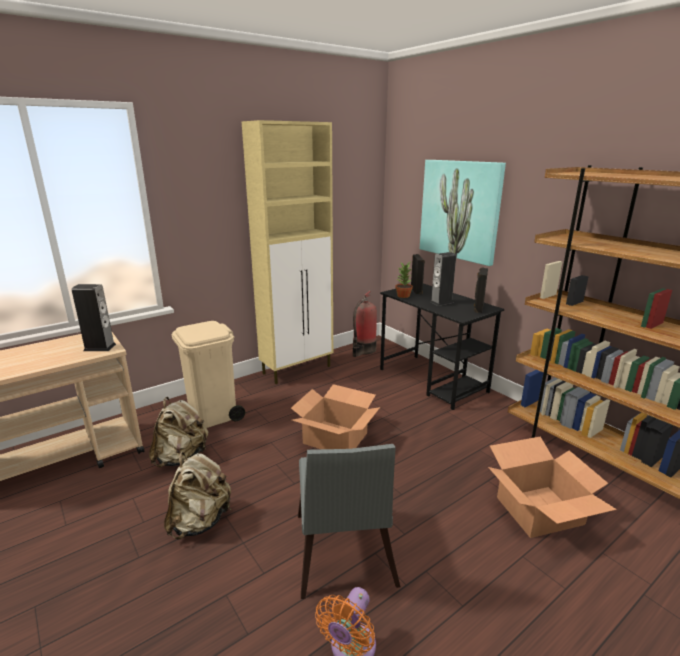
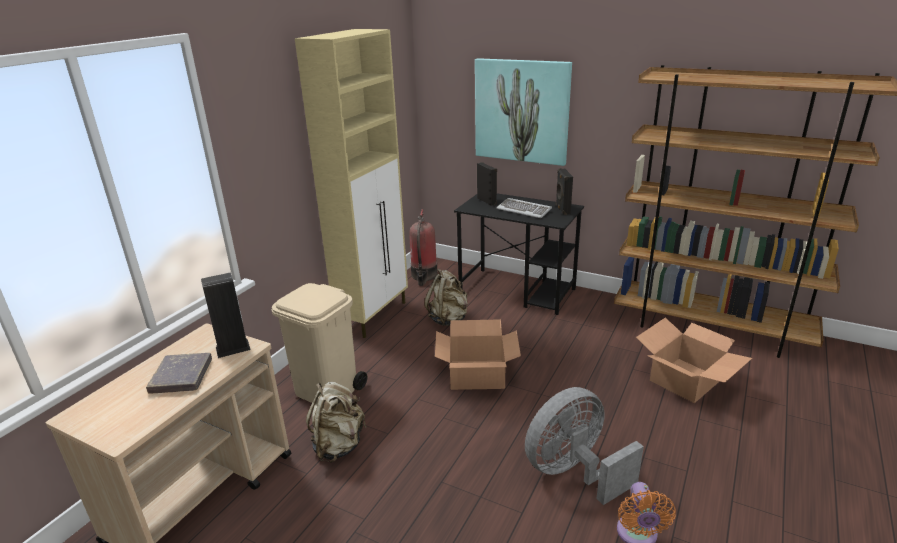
camera: 25 degrees left, 5 degrees up
(47, 356) = (181, 376): none -> grey book
(200, 521) = (422, 495): beige backpack -> beige backpack (448, 319)
(343, 556) = (573, 472): grey chair -> grey fan
(403, 296) = (482, 210): potted plant -> none
(441, 302) = (524, 210): speaker -> keyboard

